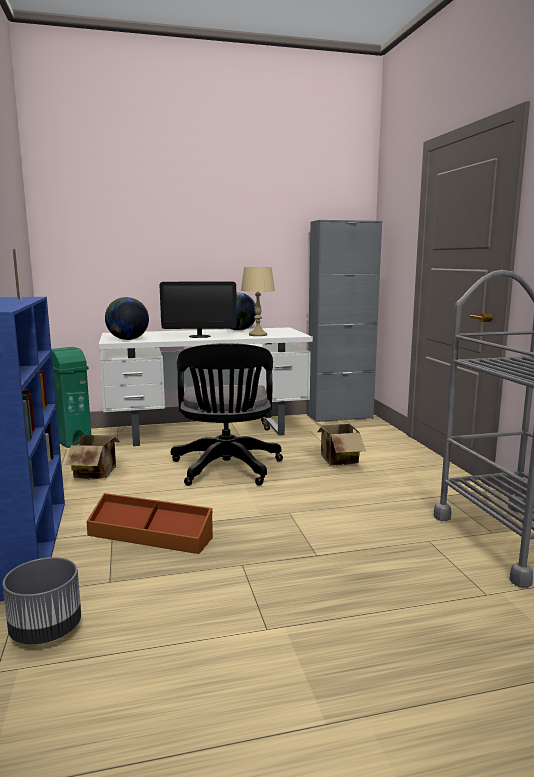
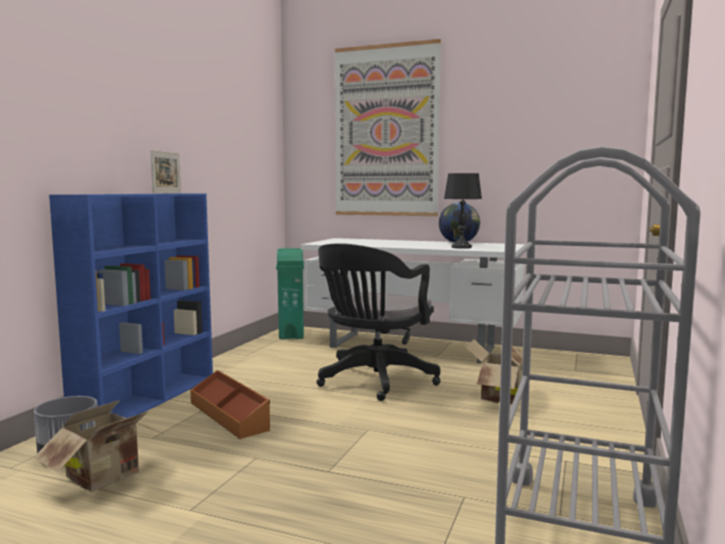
camera: 35 degrees right, 5 degrees down
(99, 473) = (271, 362): cardboard box -> cardboard box (107, 477)
(128, 339) = (333, 243): globe -> none
(154, 221) = (386, 131): none -> picture
(199, 336) = (401, 245): monitor -> none
(257, 335) = (461, 247): beige table lamp -> black table lamp
(340, 417) = (579, 358): grey cabinet -> none

